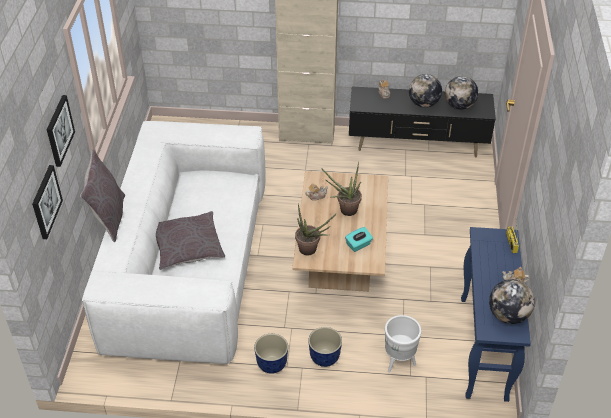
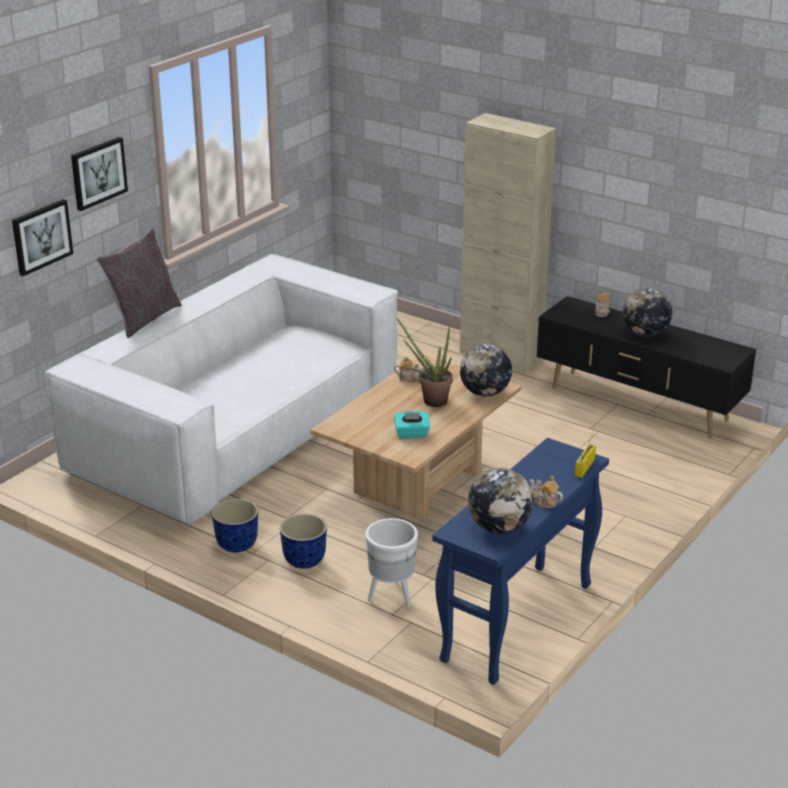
camera: 30 degrees right, 15 degrees down
(187, 246) = (220, 383): grey pillow -> none
(311, 250) = (349, 422): potted plant -> none
(459, 106) = (693, 348): globe -> globe (485, 393)

